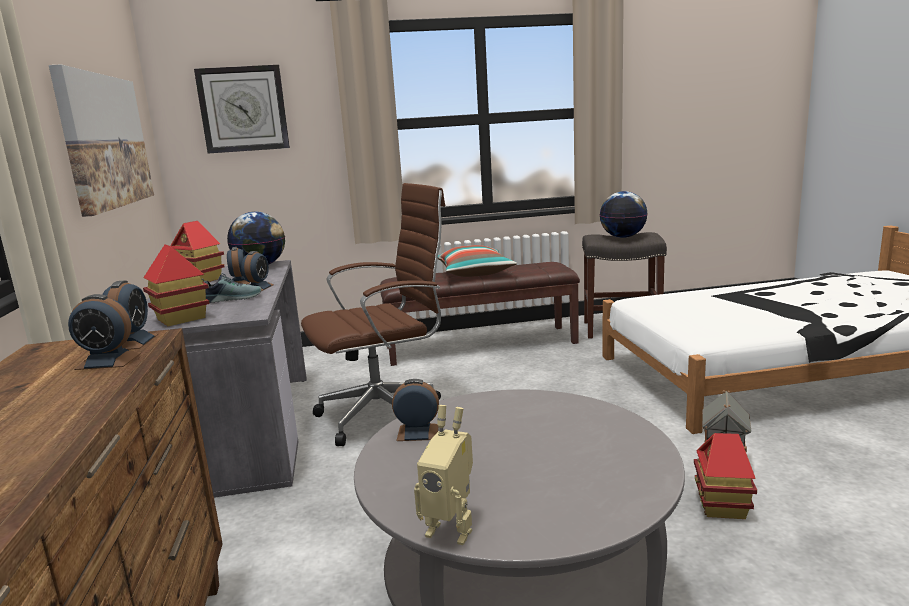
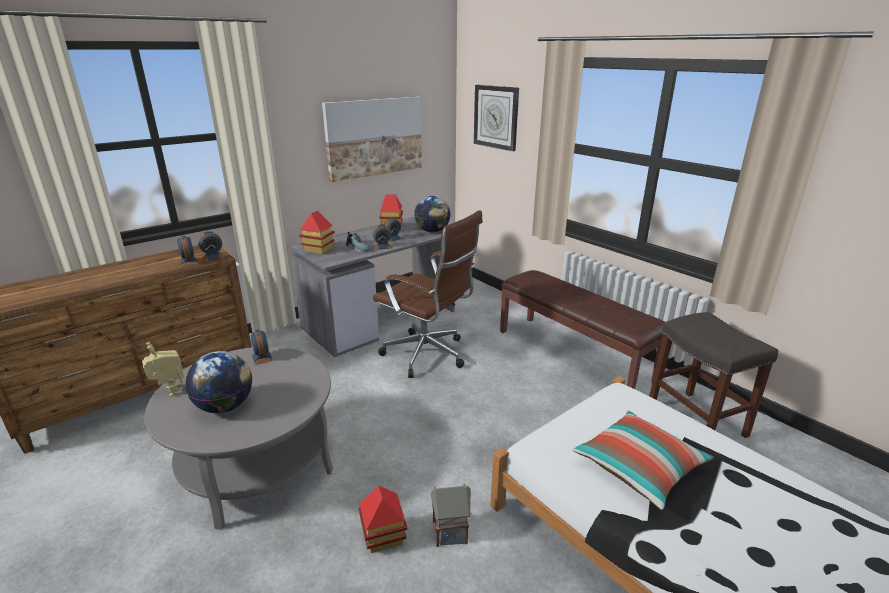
camera: 60 degrees right, 10 degrees up
(451, 528) = (169, 391): toy robot -> toy robot turned 150 degrees clockwise
(474, 273) = (580, 296): pillow -> pillow (639, 468)
(623, 237) = (716, 333): globe -> globe (225, 406)

